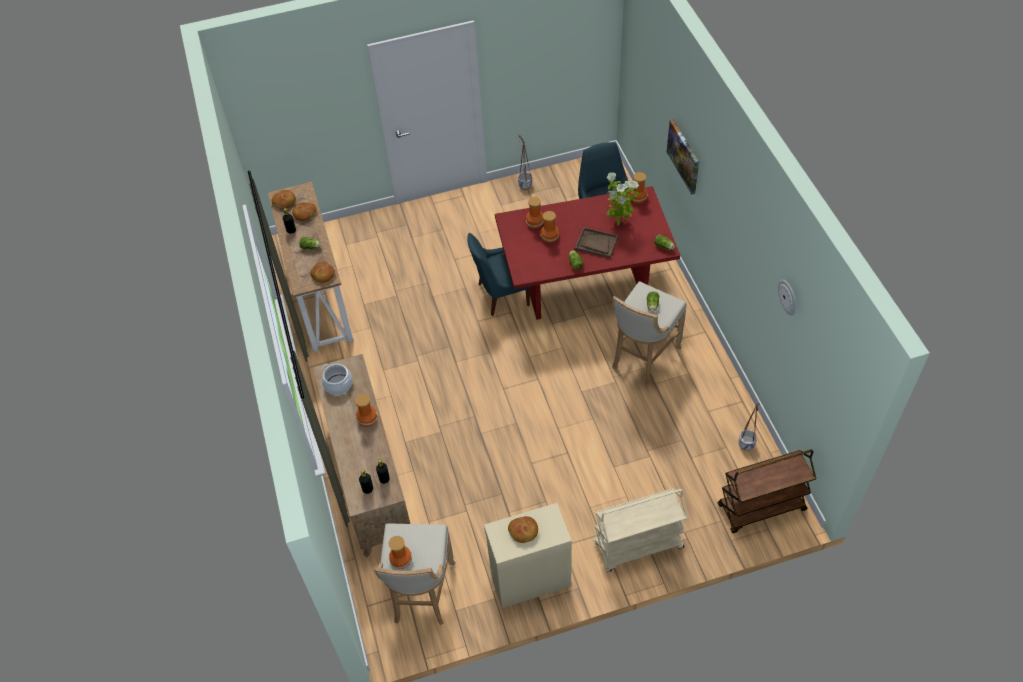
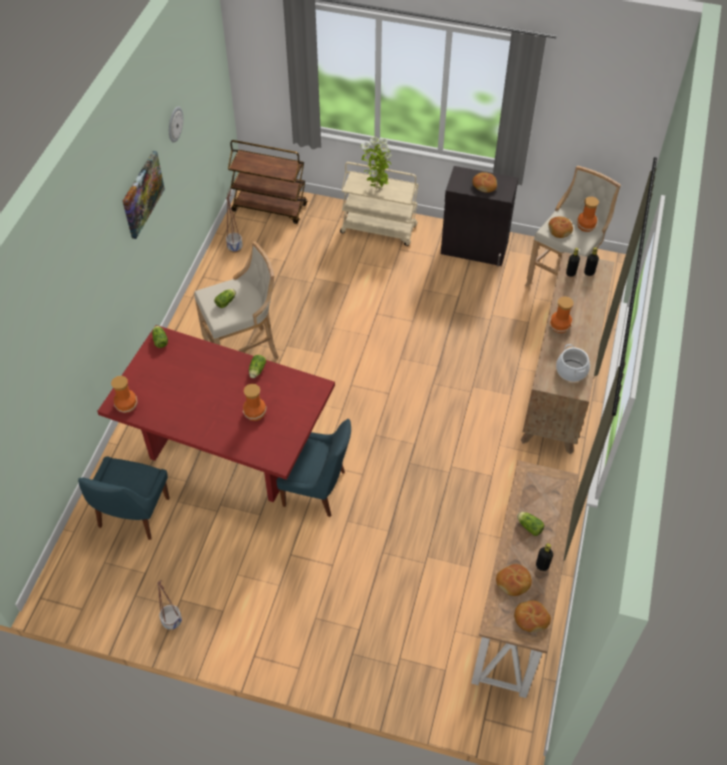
camera: 150 degrees left, 0 degrees up
(323, 275) = (533, 480): bread -> bread (560, 230)
(529, 578) = (474, 249): beige cabinet -> black cabinet
(535, 223) = (254, 438): vase -> none
(596, 243) = (217, 379): brown tray -> none
(619, 221) = (172, 390): potted plant -> potted plant (376, 189)
(684, 156) = (76, 329): picture -> picture (142, 194)

